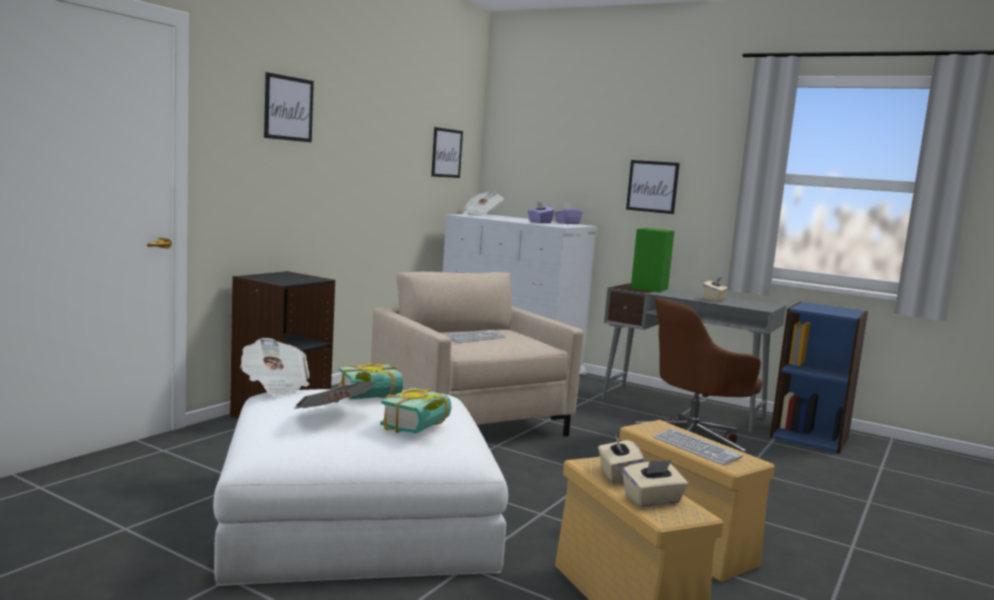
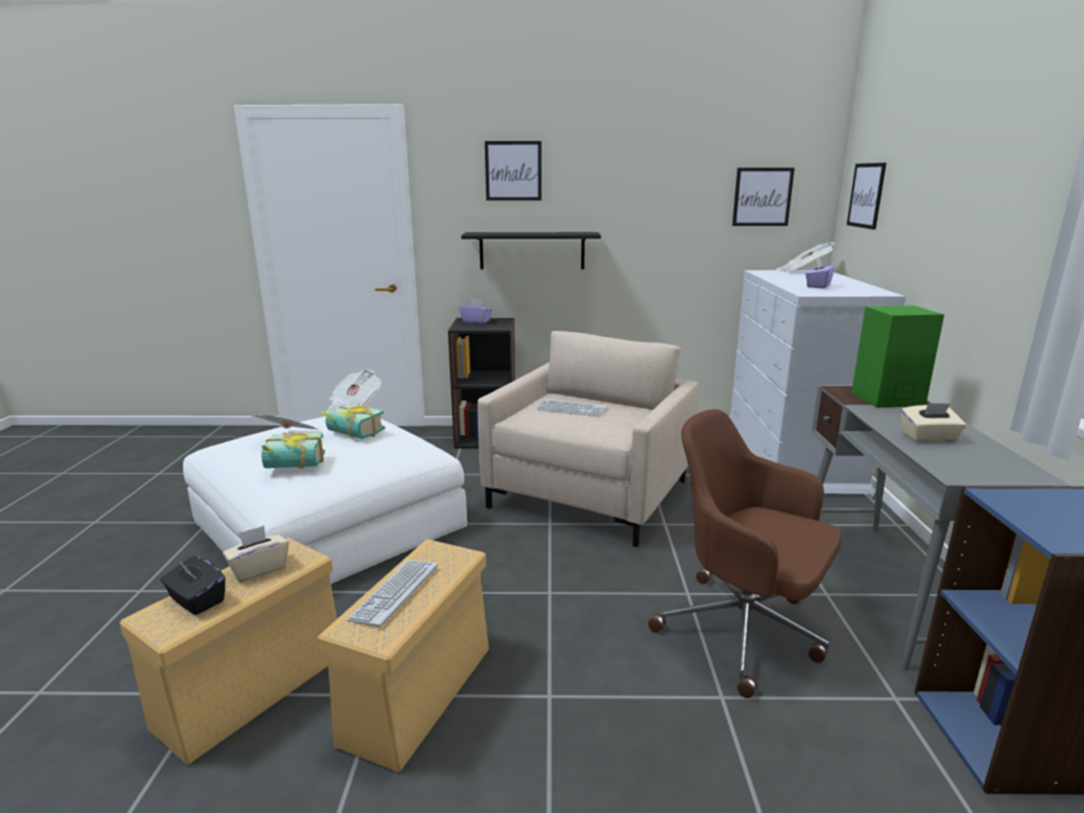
camera: 60 degrees right, 10 degrees up
(300, 195) = (532, 250): none -> black shelf
(567, 223) = (866, 289): purple tissue box -> purple tissue box (476, 321)
(652, 186) = (972, 238): picture -> picture (866, 195)
(652, 500) = (196, 600): beige tissue box -> black tissue box

